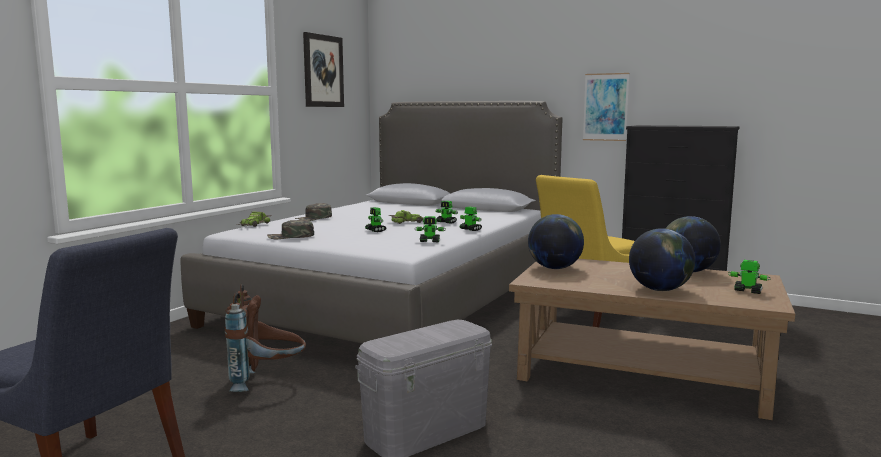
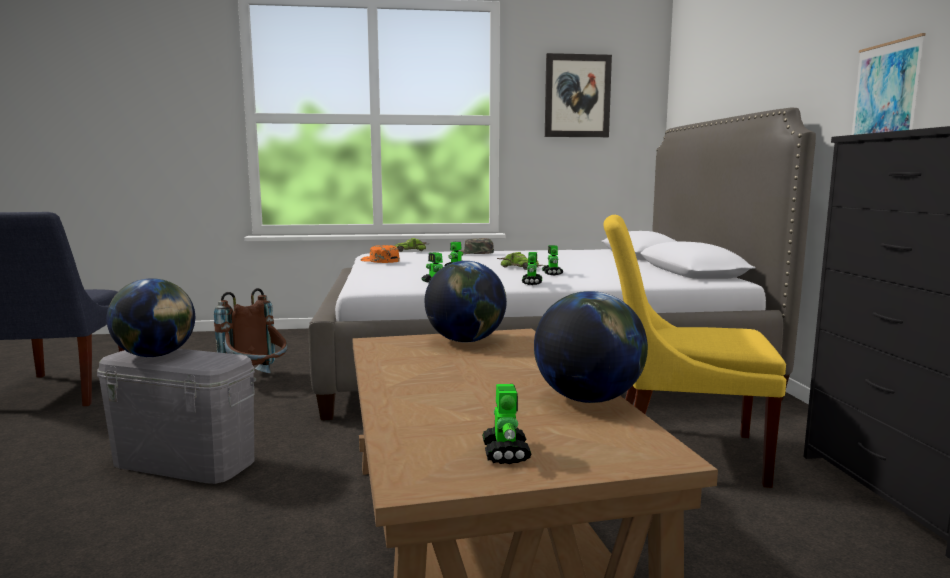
camera: 55 degrees right, 0 degrees up
(291, 236) = (379, 261): green cap -> orange cap
(659, 289) = (422, 397): globe -> globe (156, 355)

